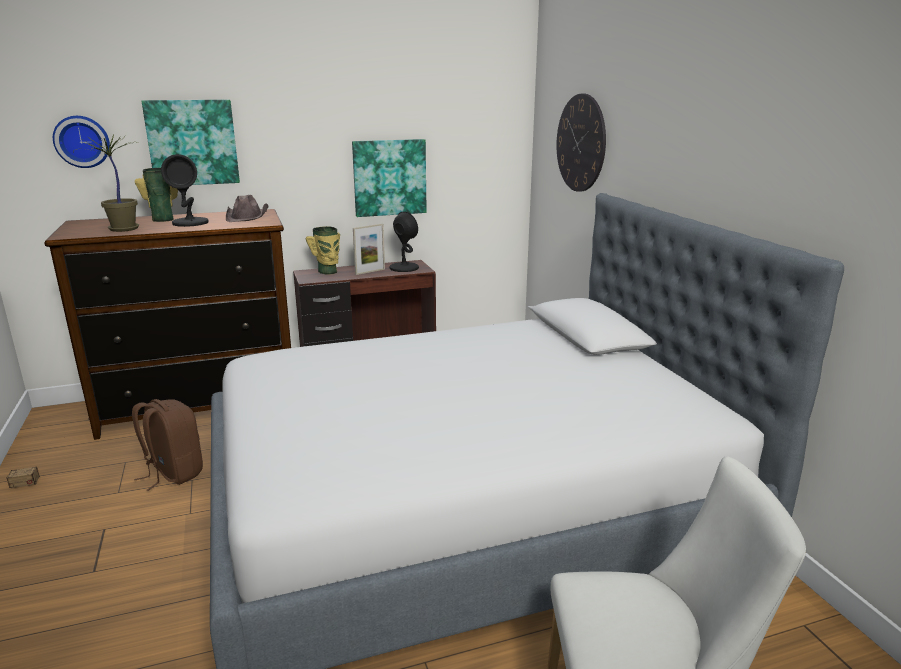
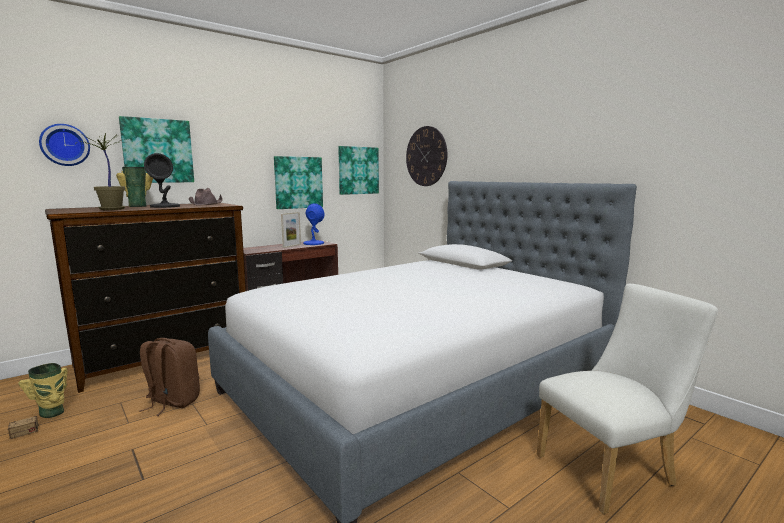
camera: 20 degrees left, 10 degrees down
(328, 272) = (261, 248): vase -> vase (52, 413)
(404, 268) = (313, 243): black table lamp -> blue table lamp
(487, 156) = (358, 170): none -> picture

